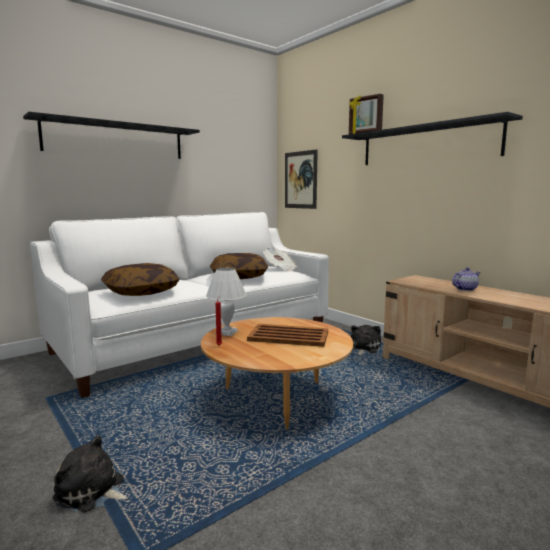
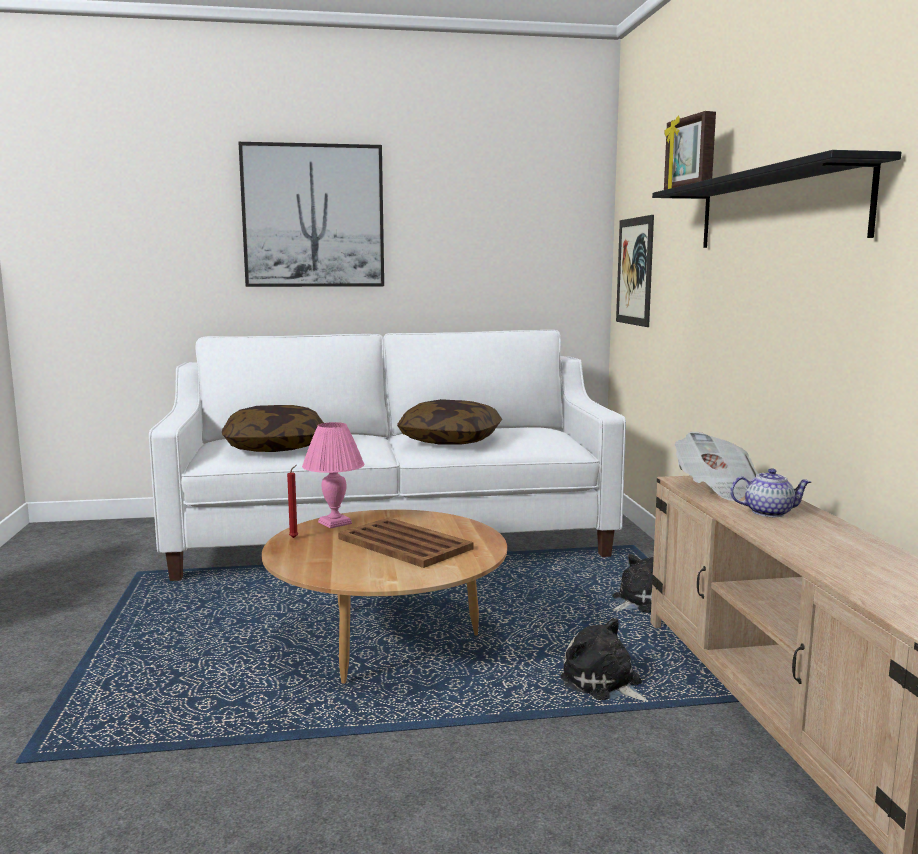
camera: 30 degrees right, 0 degrees up
(92, 492) = (63, 683): plush toy -> plush toy (604, 684)
(116, 140) = (313, 216): black shelf -> picture
(226, 332) = (334, 523): white table lamp -> pink table lamp
(280, 268) = (546, 434): newspaper -> newspaper (716, 488)

